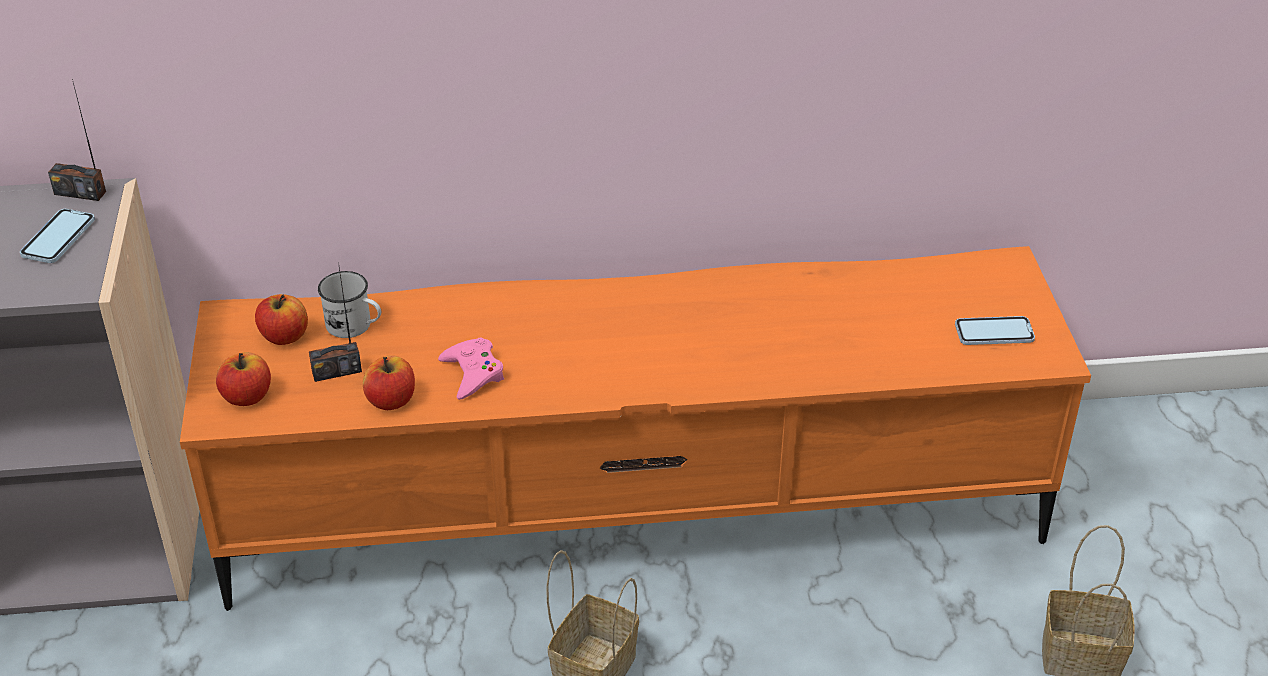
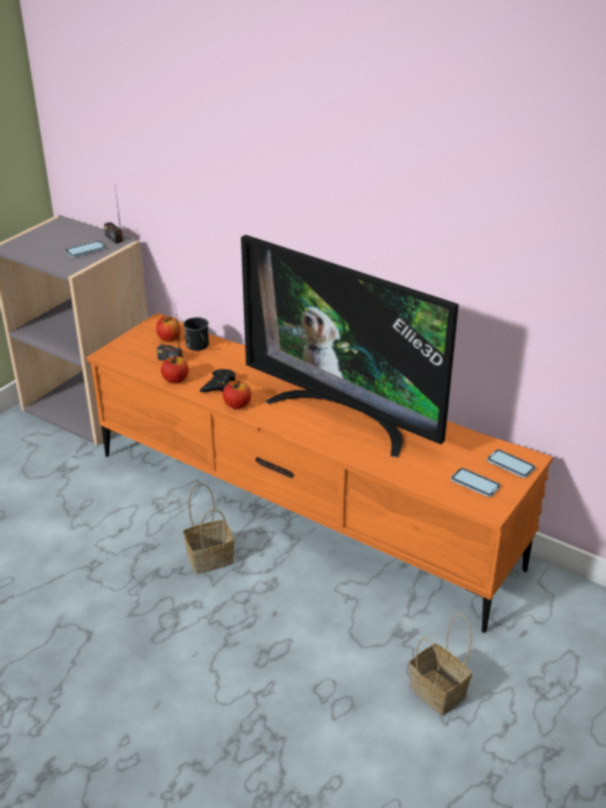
camera: 40 degrees right, 5 degrees down
(247, 396) = (128, 353): apple -> apple (237, 405)
(355, 326) = (199, 347): white mug -> black mug
(473, 373) = (219, 385): pink game controller -> black game controller
(715, 324) = (345, 415): none -> television
(1000, 283) = (510, 465): none -> phone

